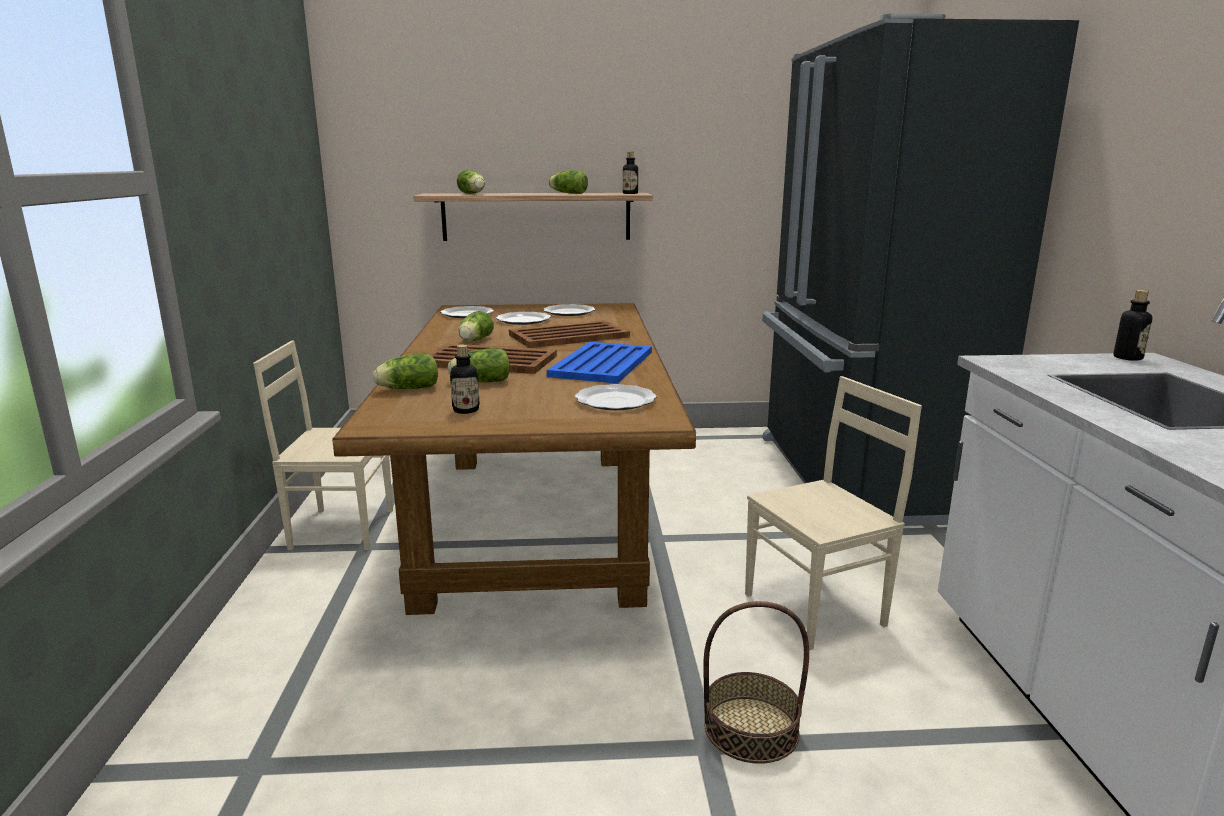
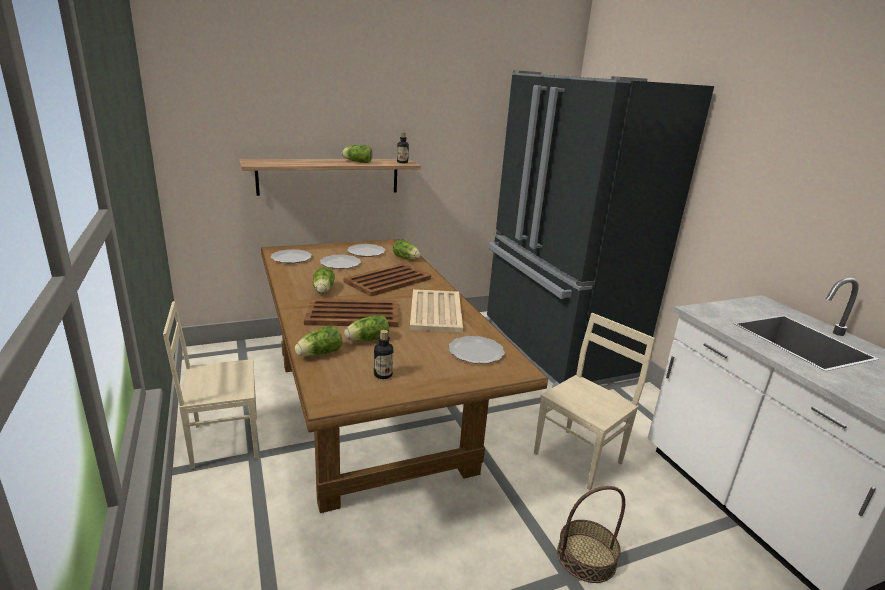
camera: 20 degrees left, 5 degrees up
(473, 194) = (285, 162): lettuce -> lettuce (407, 258)
(603, 363) = (436, 311): blue tray -> beige tray
(1128, 358) = (755, 302): bottle -> none

